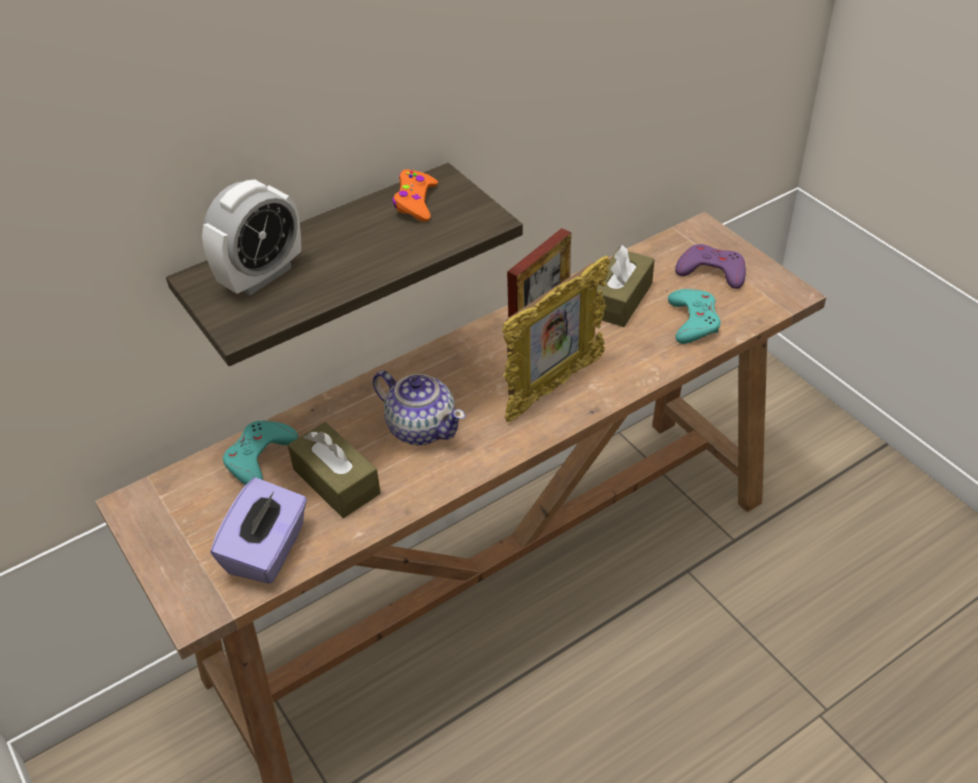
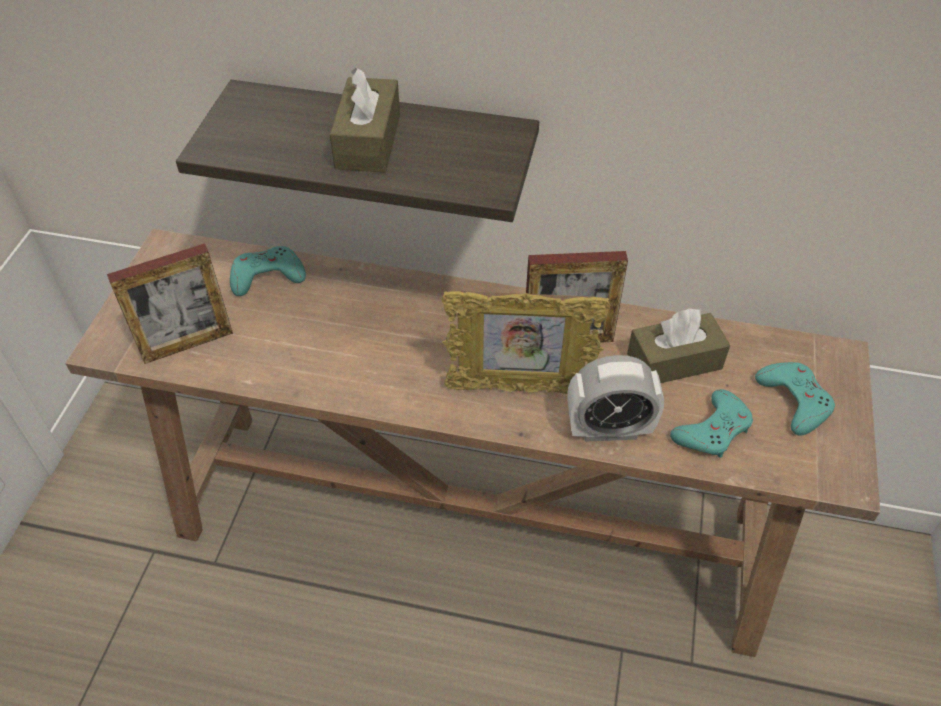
camera: 45 degrees right, 5 degrees up
(261, 276) = (279, 120): alarm clock -> alarm clock (609, 429)
(268, 550) = (187, 344): purple tissue box -> picture frame
(336, 481) = (285, 332): brown tissue box -> brown tissue box (368, 141)
(415, 202) = (462, 136): orange game controller -> none
(421, 427) = (387, 340): teapot -> none
(711, 271) = (794, 400): purple game controller -> turquoise game controller

